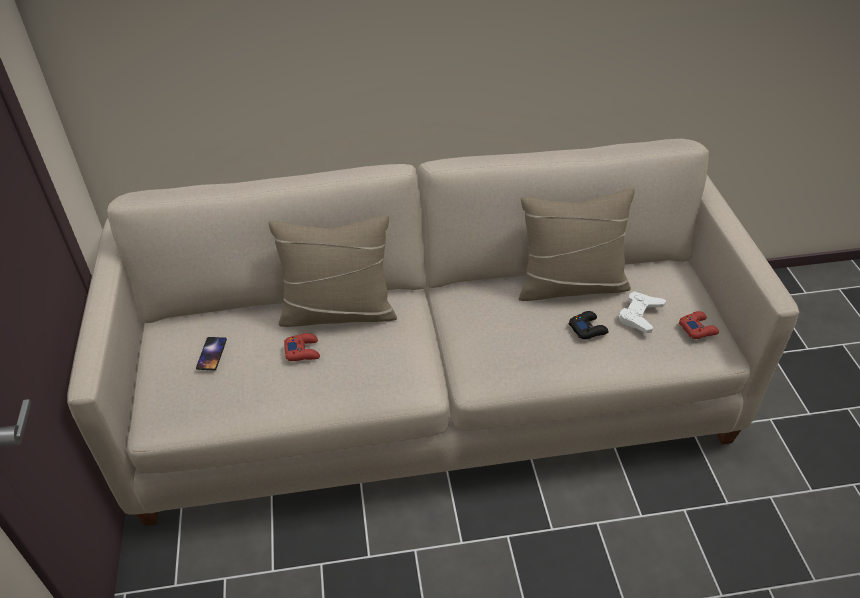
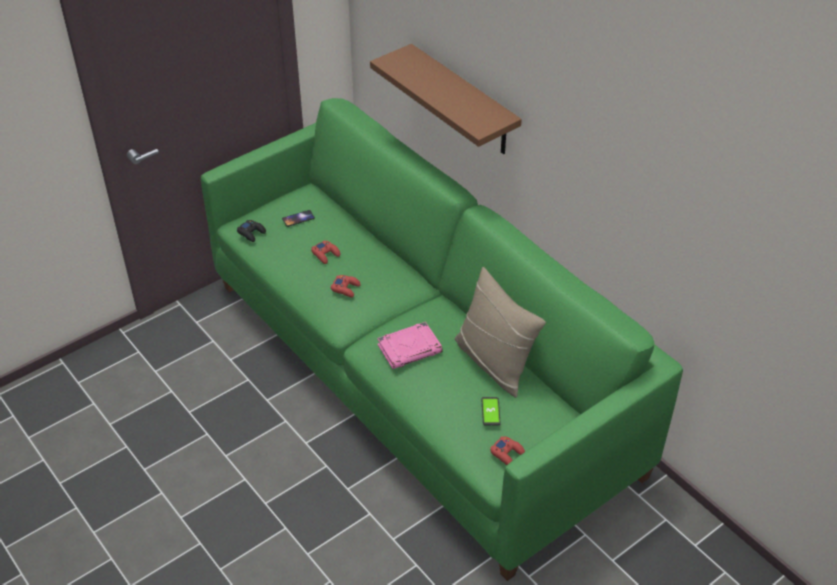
camera: 60 degrees right, 0 degrees up
(318, 74) = (463, 101): none -> brown shelf
(338, 312) = (373, 255): beige pillow -> none
(377, 355) = (346, 288): none -> red game controller
(432, 395) = (420, 375): beige sofa -> green sofa
(514, 338) = (410, 348): none -> pink book
(588, 328) = (451, 385): black game controller -> black game controller (251, 233)
(640, 315) = (490, 411): white game controller -> phone

